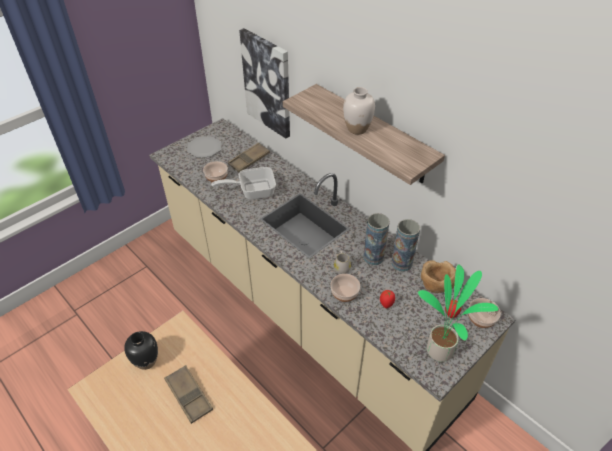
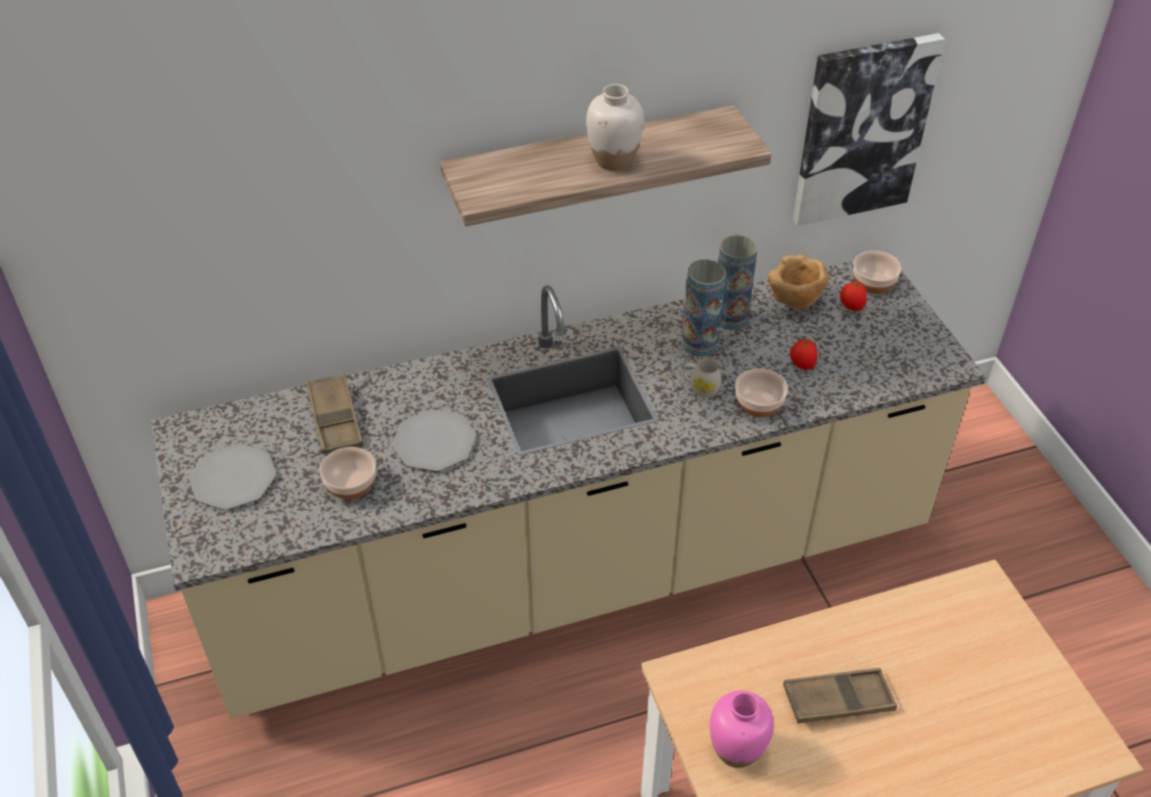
camera: 65 degrees left, 0 degrees up
(146, 361) = (736, 750): black vase -> pink vase
(252, 191) = (434, 442): frying pan -> plate
(268, 83) = (294, 247): picture -> picture (862, 130)
(441, 349) = (908, 343): potted plant -> none

